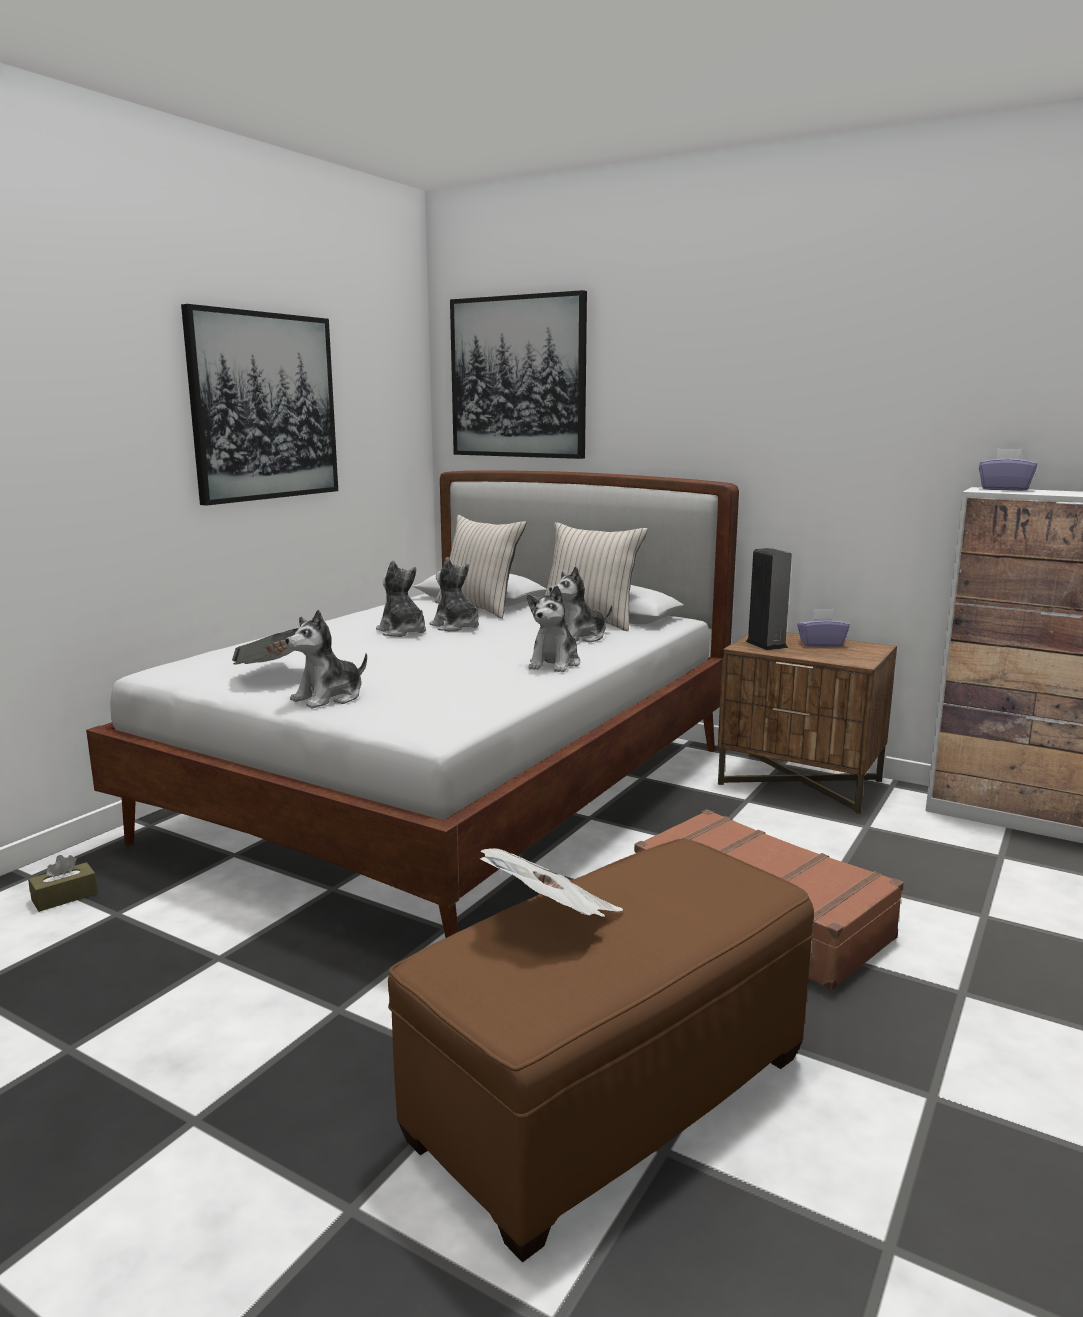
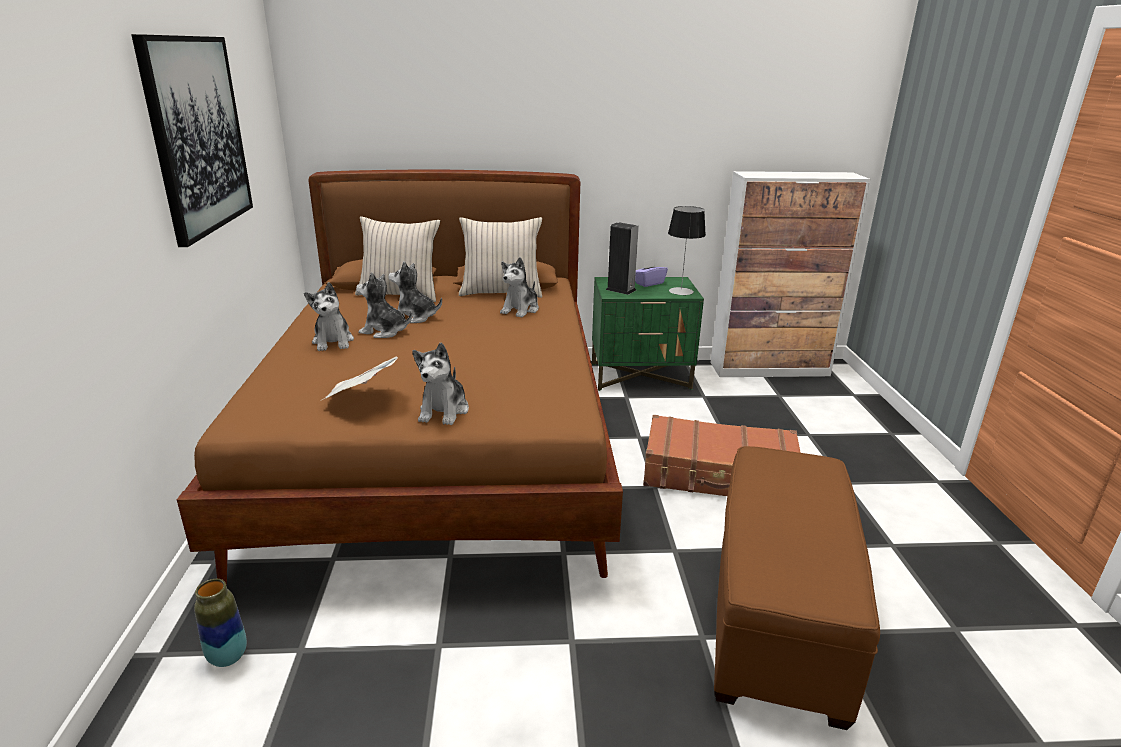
camera: 35 degrees left, 10 degrees up
(65, 897) = (228, 657): brown tissue box -> vase
(455, 794) = (442, 449): white bed -> brown bed
(518, 377) = (375, 87): picture -> none
(552, 917) = (768, 527): newspaper -> none
(554, 664) = (544, 338): plush toy -> plush toy (333, 341)
(801, 783) = (641, 376): brown nightstand -> green nightstand
(852, 658) = (681, 291): none -> table lamp
(1004, 489) = (757, 173): purple tissue box -> none

